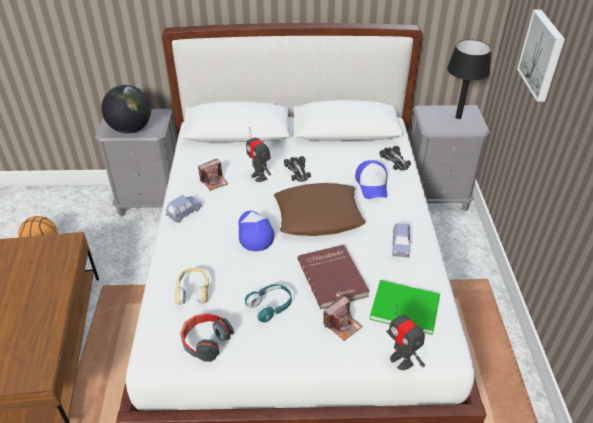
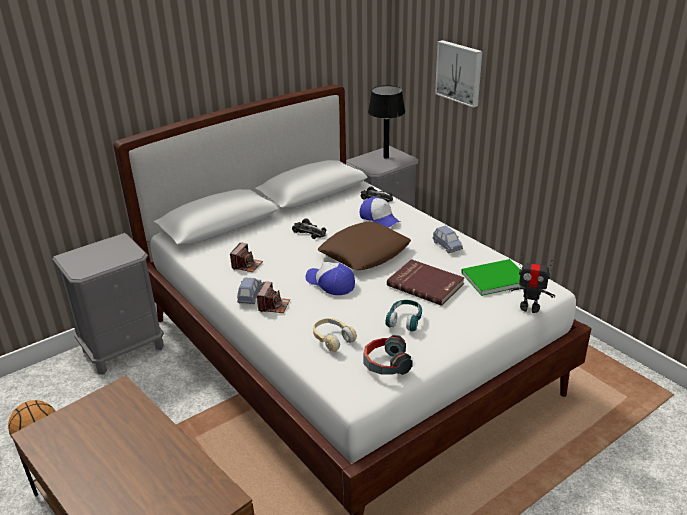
camera: 35 degrees left, 10 degrees down
(130, 129) = (104, 261): globe -> none
(259, 176) = (282, 247): toy robot -> none
(342, 325) = (468, 307): camera -> camera (273, 305)

